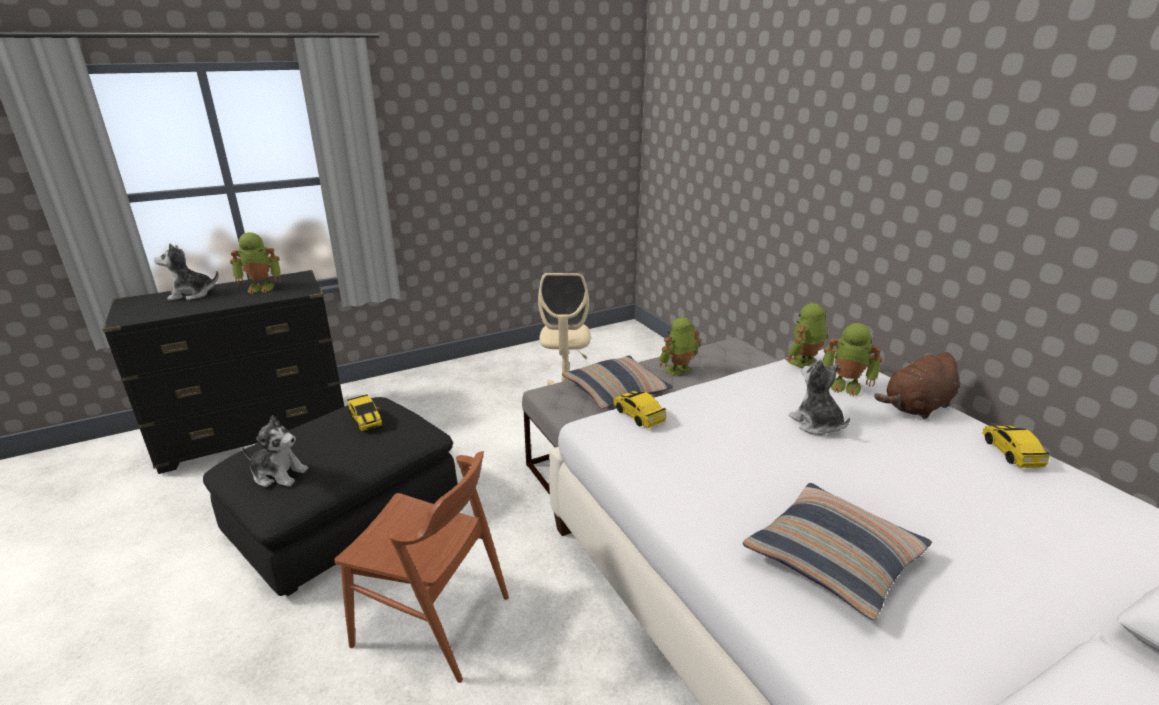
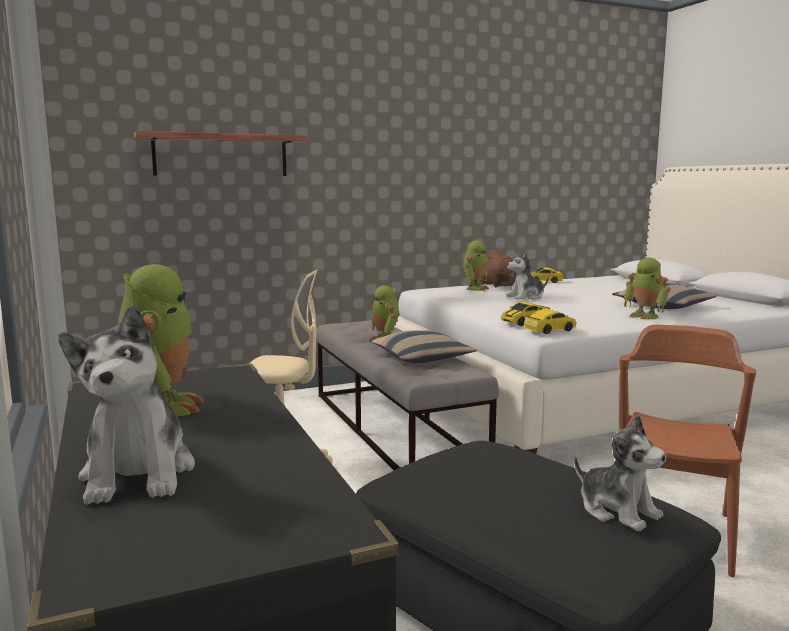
camera: 85 degrees left, 15 degrees down
(278, 474) = (618, 511): plush toy -> plush toy turned 120 degrees clockwise
(365, 420) = (469, 466): toy car -> toy car (550, 330)
(723, 147) = (221, 155): none -> shelf
(804, 362) = (434, 293): toy robot -> toy robot (645, 316)

